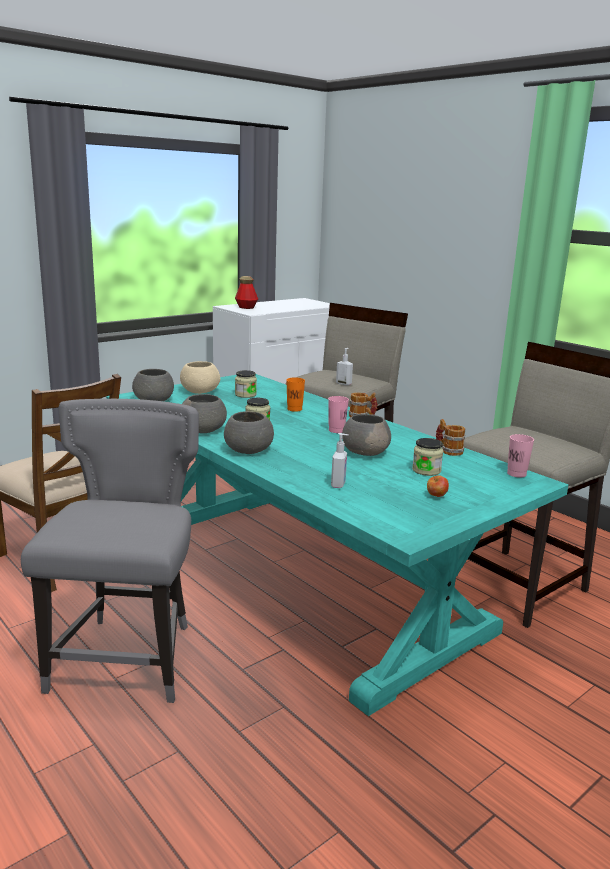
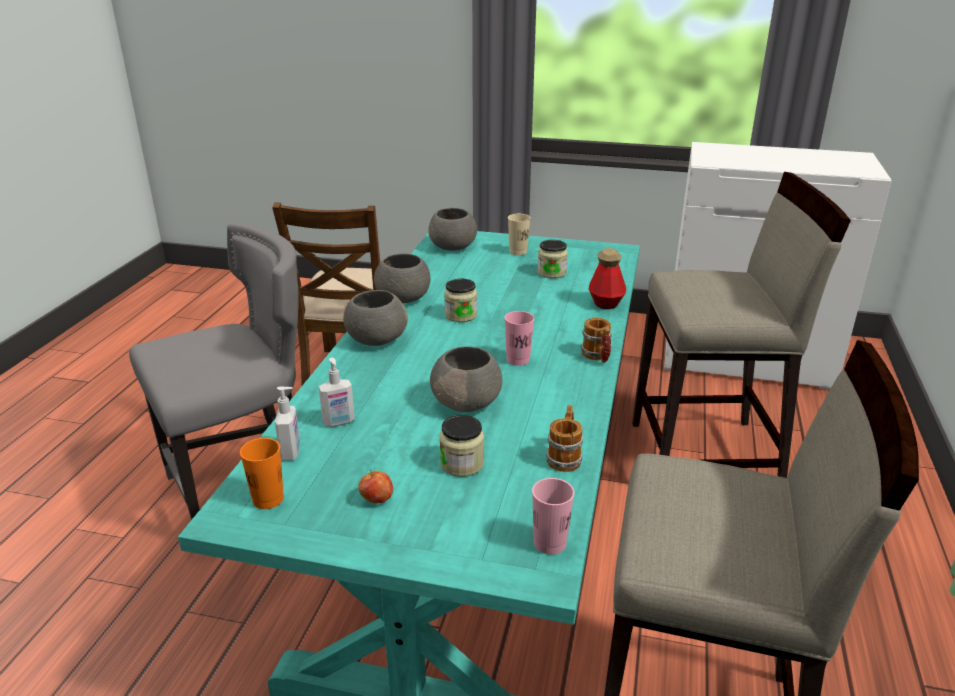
camera: 55 degrees right, 10 degrees up
(199, 392) = (518, 252): beige bowl -> beige cup
(246, 307) = (726, 153): bottle -> bottle (606, 303)
(294, 409) = (551, 312): orange cup -> orange cup (268, 499)
(344, 384) = (698, 302): soap dispenser -> soap dispenser (291, 452)

